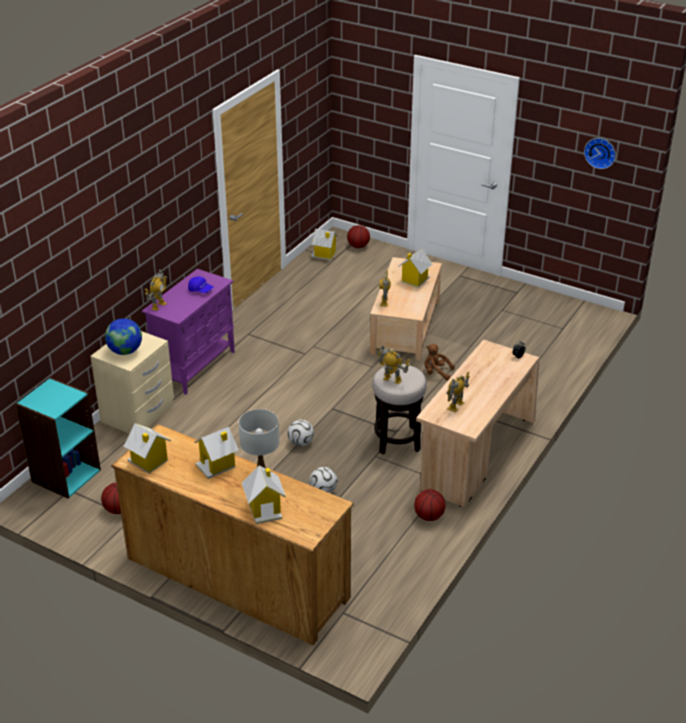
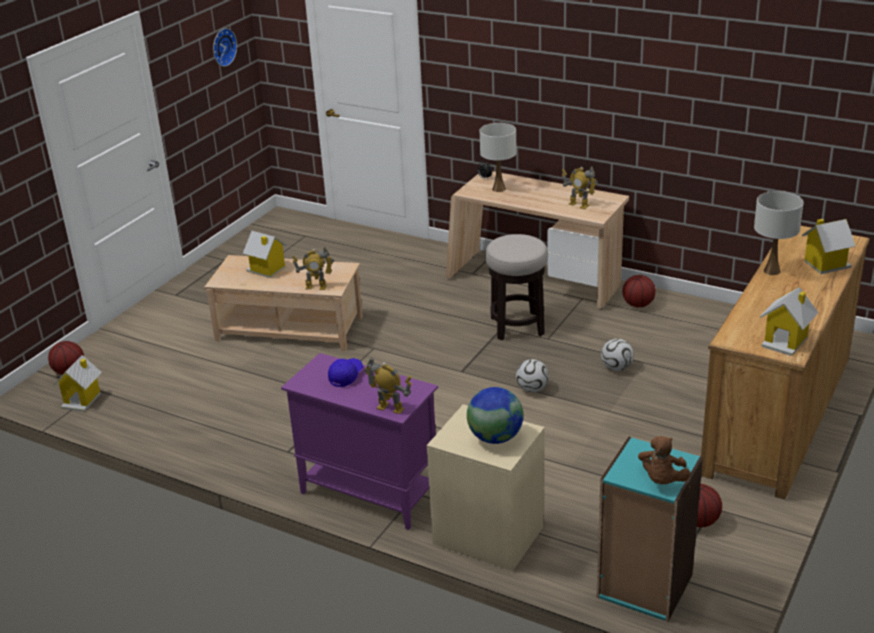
camera: 90 degrees left, 5 degrees down
(217, 465) = (769, 297): toy house -> none
(392, 379) = (524, 248): toy robot -> none
(436, 373) = (387, 306): brown plush toy -> brown plush toy (662, 480)
(493, 363) = (499, 189): none -> white table lamp

